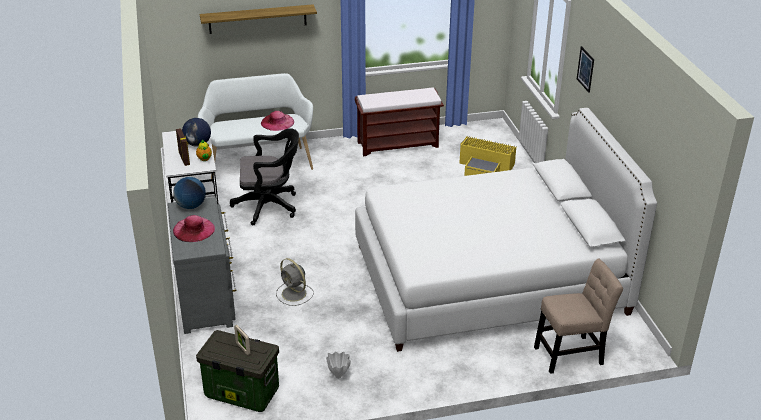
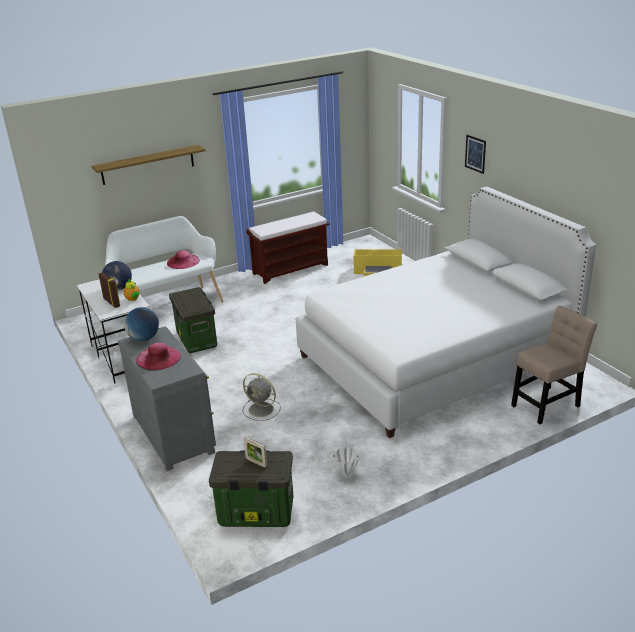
camera: 15 degrees left, 5 degrees down
(269, 206) = (197, 340): black office chair -> storage box

